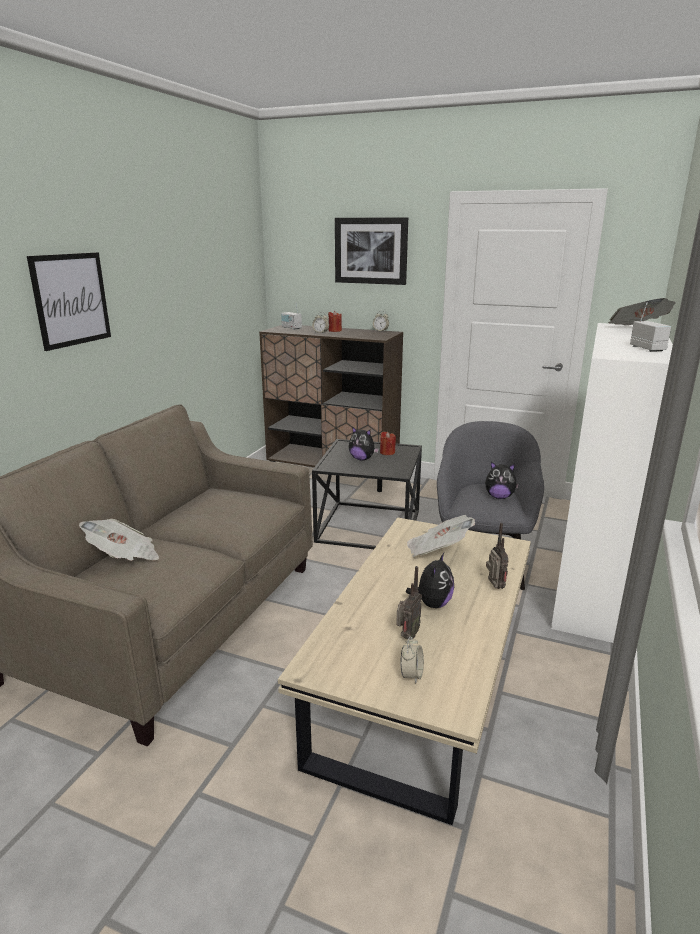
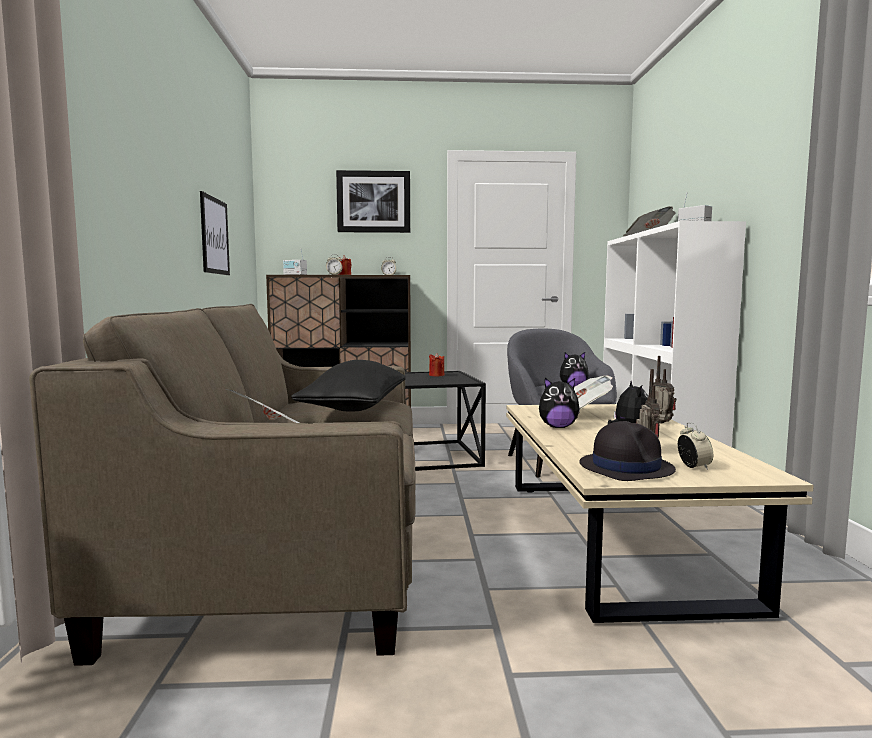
camera: 25 degrees left, 15 degrees down
(71, 299) = (134, 165): picture -> picture (214, 236)
(230, 517) = (355, 408): none -> black pillow
(352, 657) = (626, 467): none -> black hat
(362, 459) = (420, 379): plush toy -> plush toy (558, 427)

